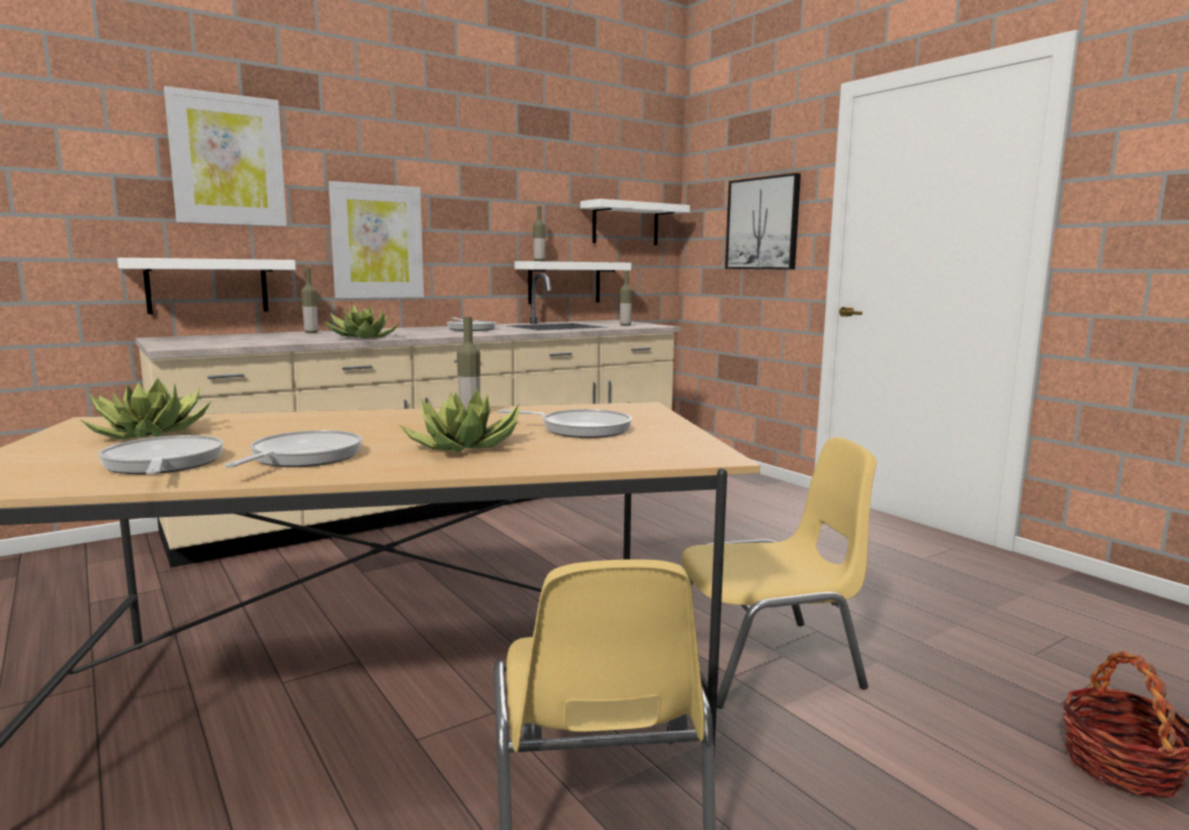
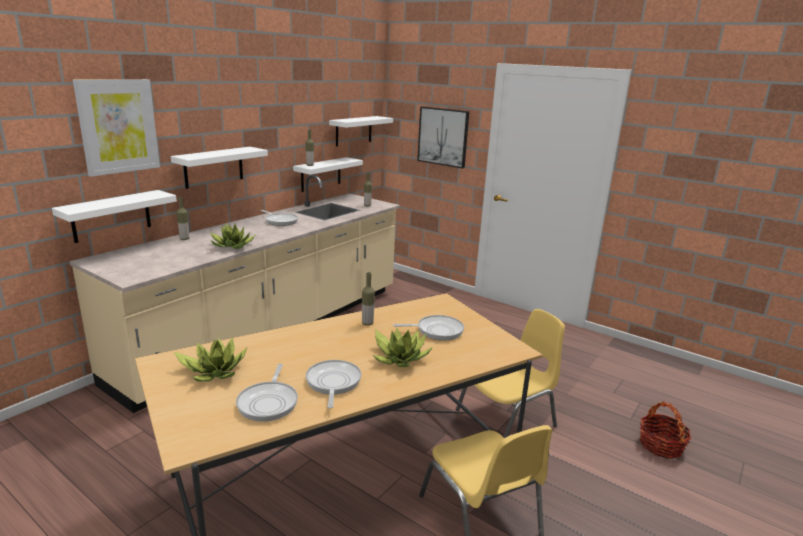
camera: 20 degrees left, 10 degrees up
(163, 464) = (269, 402): frying pan -> frying pan turned 135 degrees counterclockwise
(377, 241) = (214, 167): picture -> white shelf

